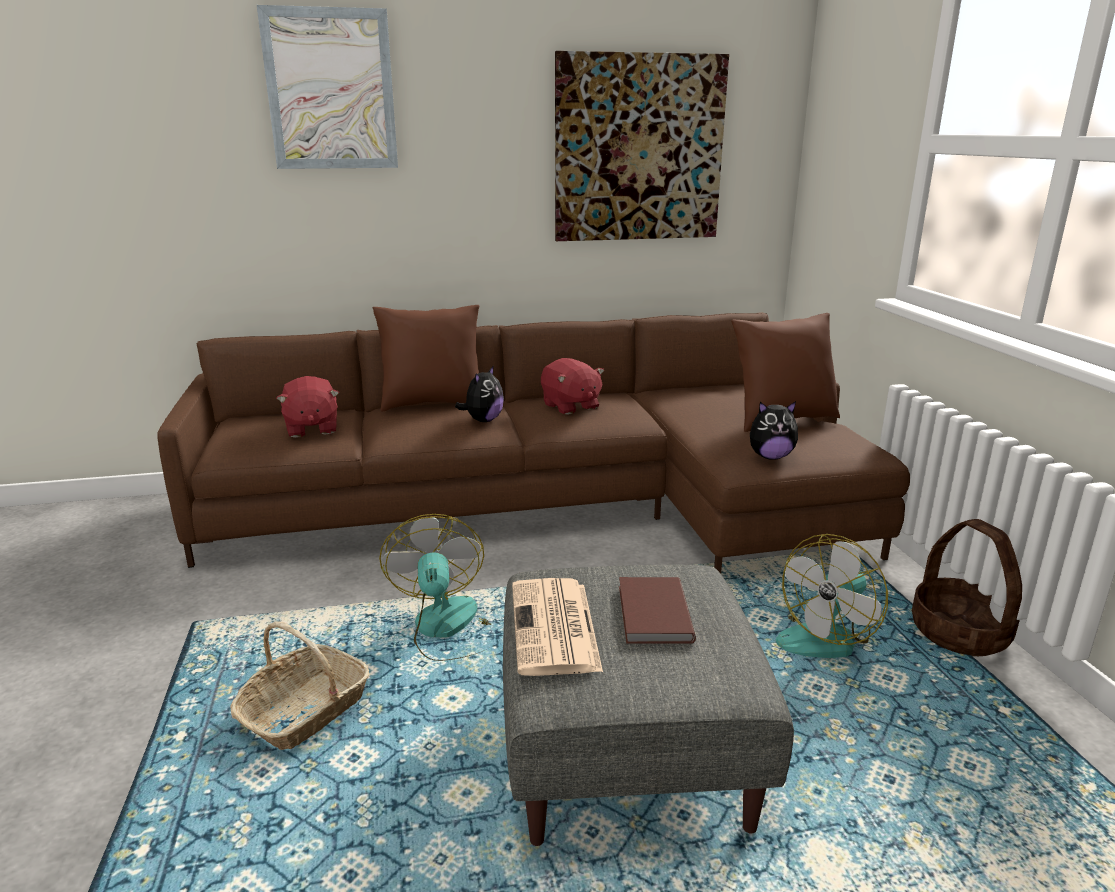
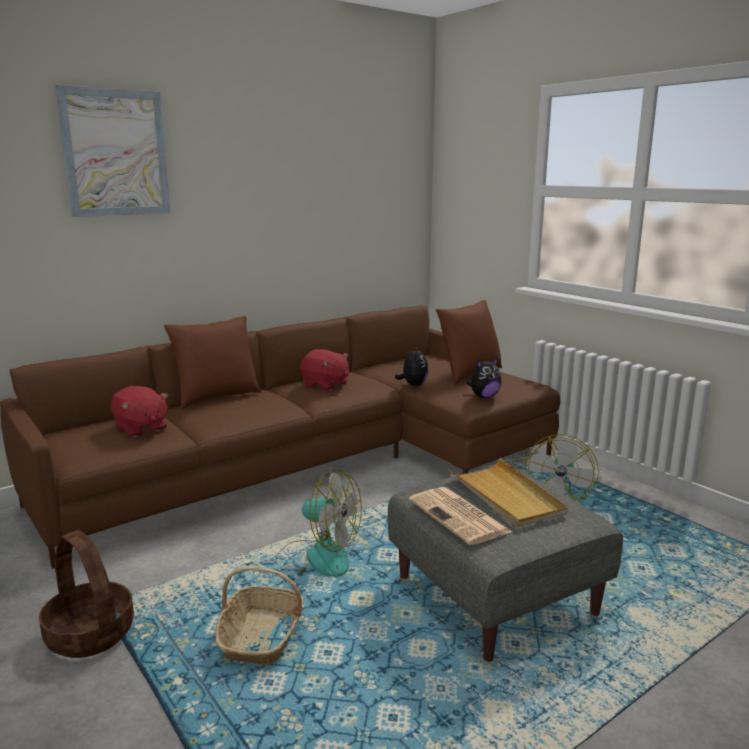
camera: 25 degrees left, 5 degrees down
(448, 629) = (316, 558): fan -> fan turned 150 degrees clockwise
(483, 420) = (272, 403): plush toy -> plush toy (413, 385)
(639, 149) = (336, 195): picture -> none
(652, 614) = (506, 496): brown book -> beige tray
(960, 633) = (617, 485): basket -> basket (91, 634)

